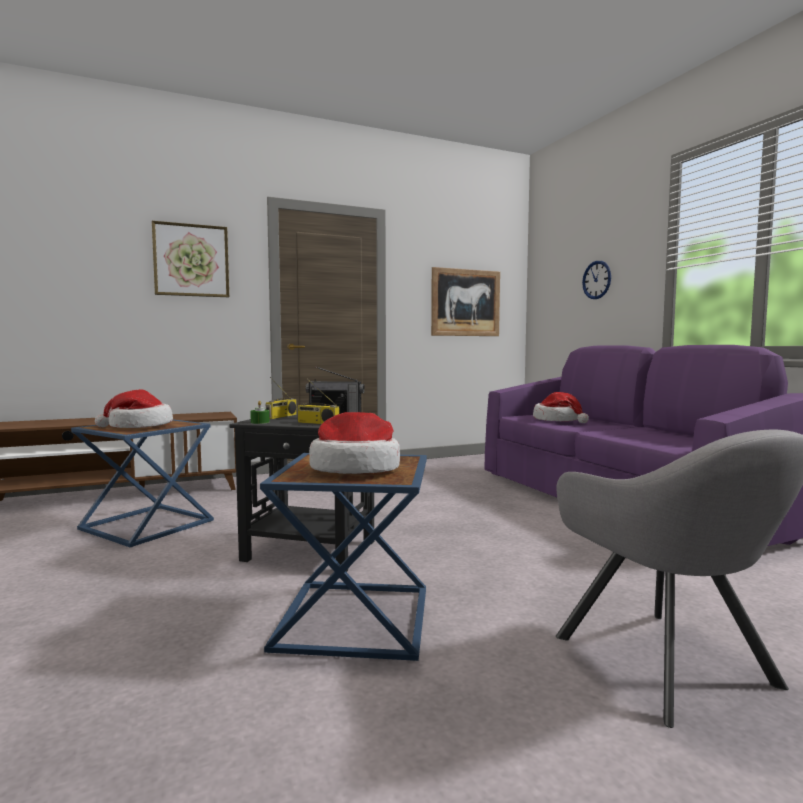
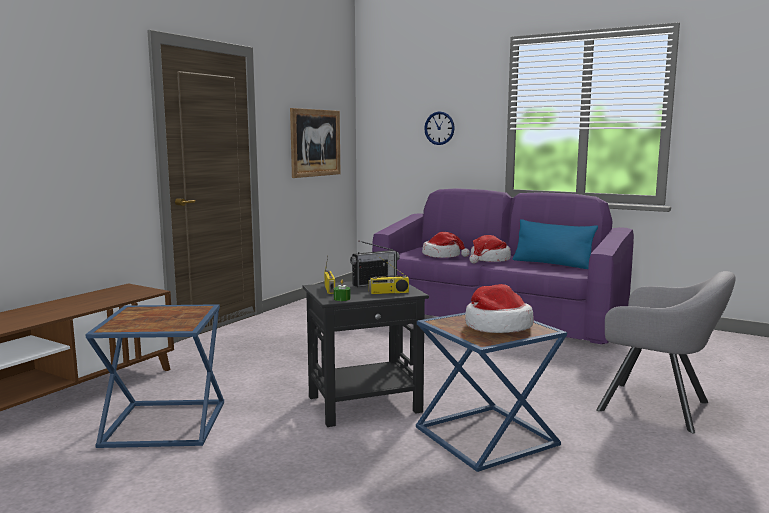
camera: 35 degrees left, 5 degrees up
(139, 426) = (164, 320): hat -> hat (489, 260)
(191, 260) = (77, 107): picture -> none
(683, 439) = (552, 264): none -> blue pillow

